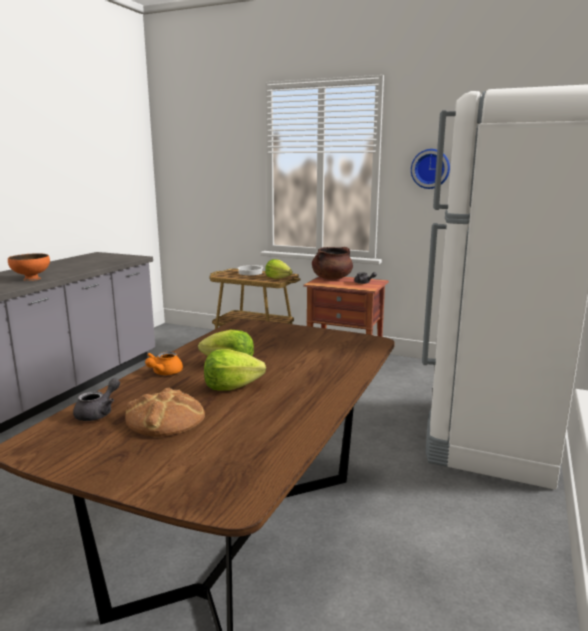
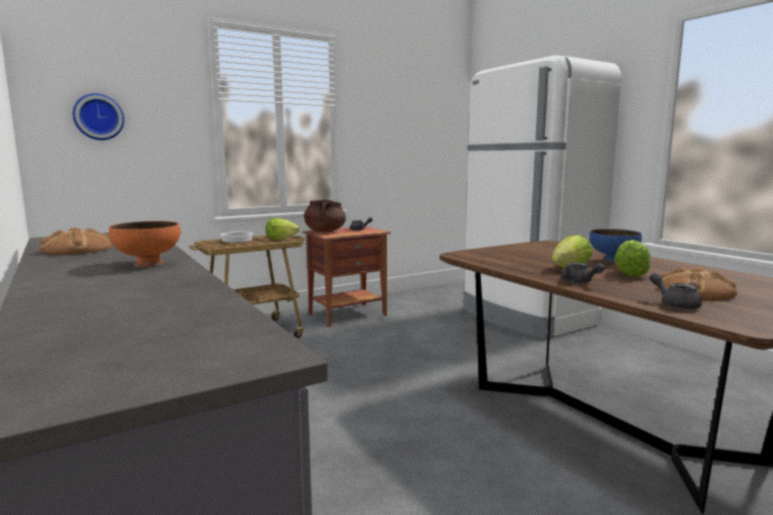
camera: 55 degrees left, 5 degrees down
(64, 264) = (77, 250): none -> bread
(164, 373) = (579, 282): orange teapot -> grey teapot
(298, 375) = (613, 261): none -> blue bowl
(430, 169) = (378, 124): wall clock -> wall clock (98, 117)

